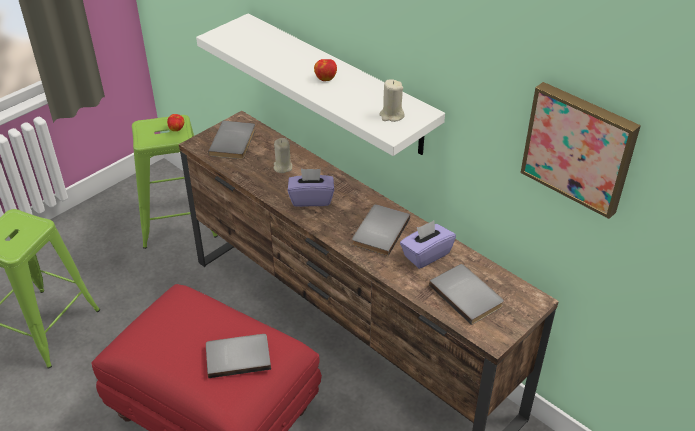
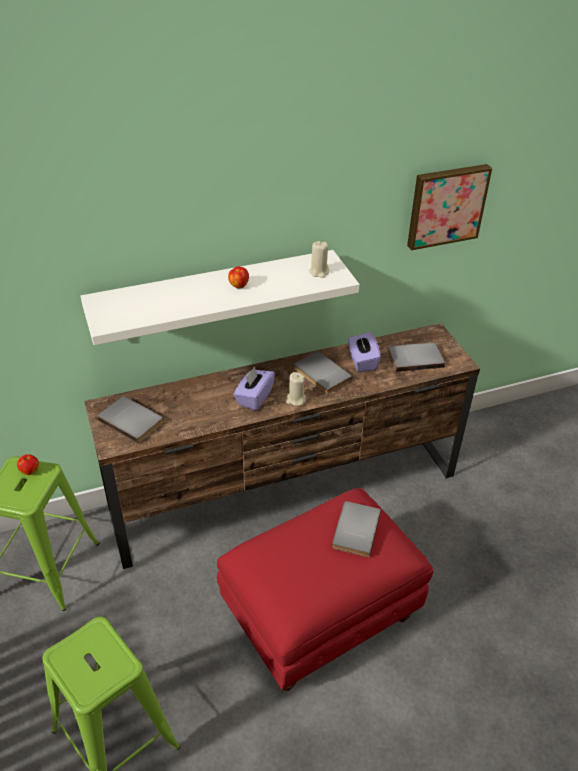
camera: 65 degrees left, 0 degrees up
(282, 167) = (197, 401): beige candle -> beige candle (296, 399)

